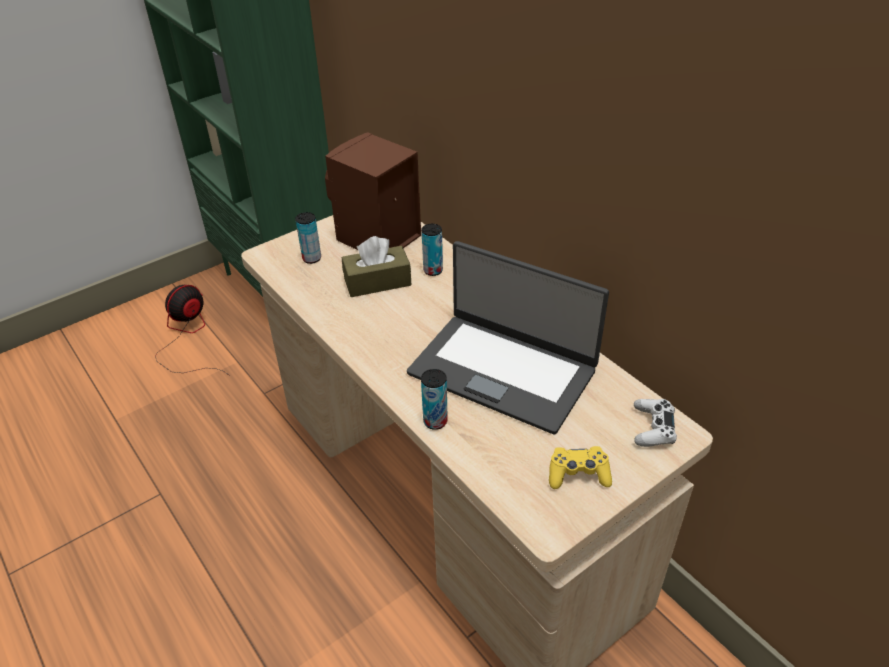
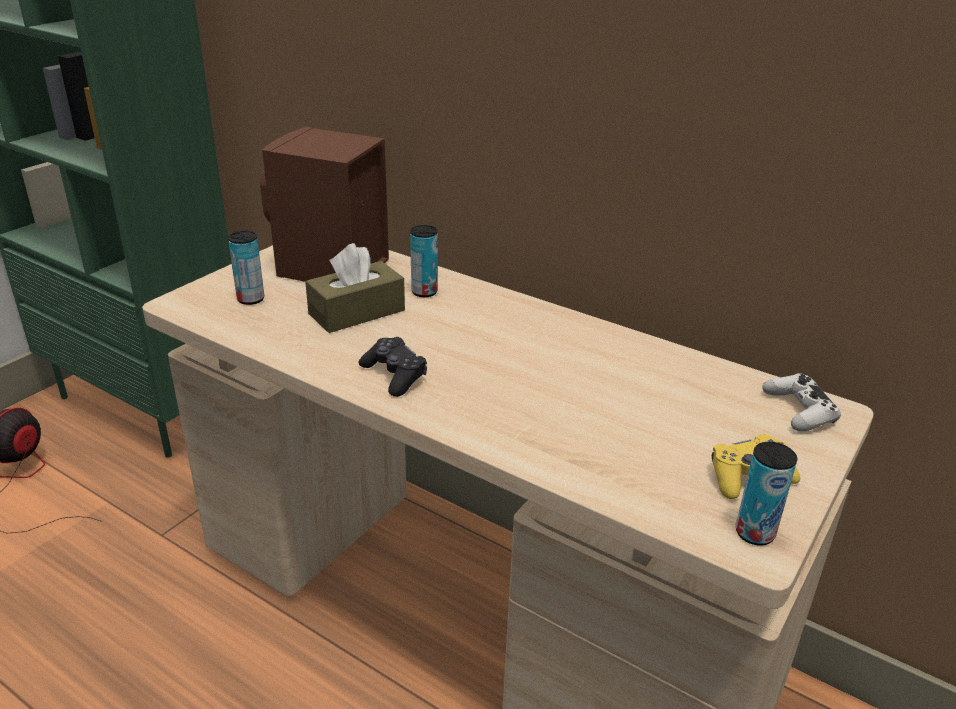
camera: 20 degrees left, 10 degrees down
(378, 341) = (394, 375): none -> black game controller
(435, 421) = (526, 452): can -> can (754, 533)
(503, 370) = (579, 381): laptop -> none

